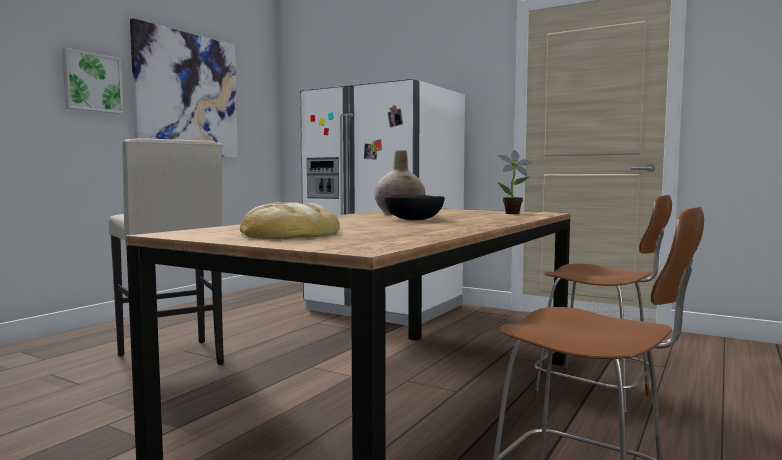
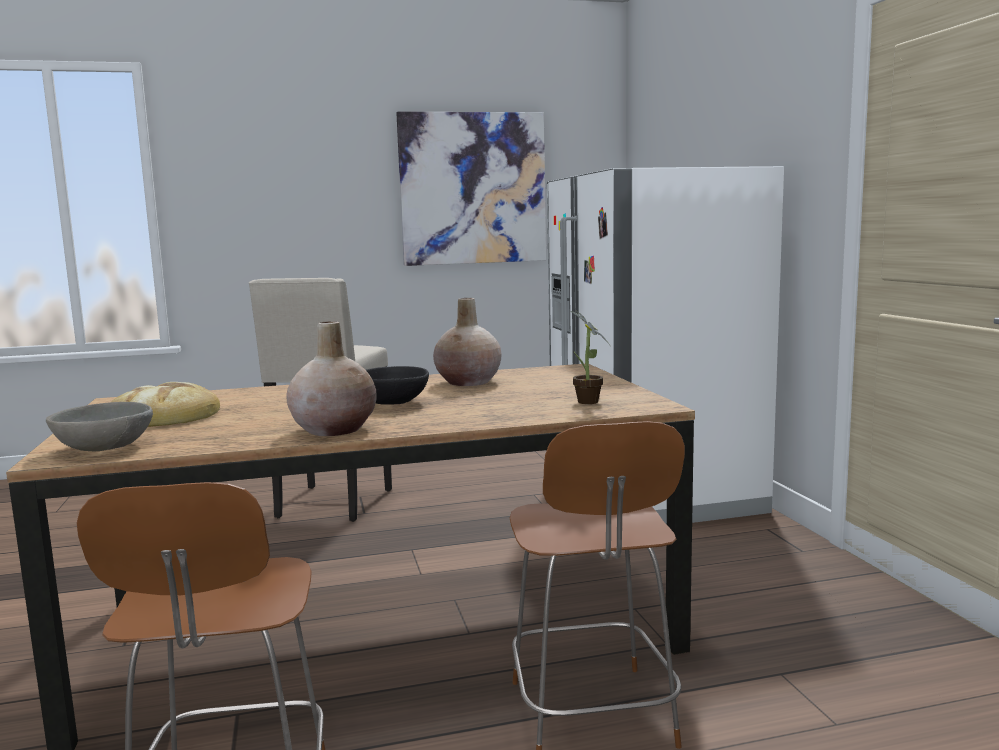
camera: 45 degrees right, 5 degrees up
(92, 82) = (352, 193): picture -> none
(365, 243) = (105, 448): none -> grey bowl
(461, 226) = (334, 429): none -> beige vase

